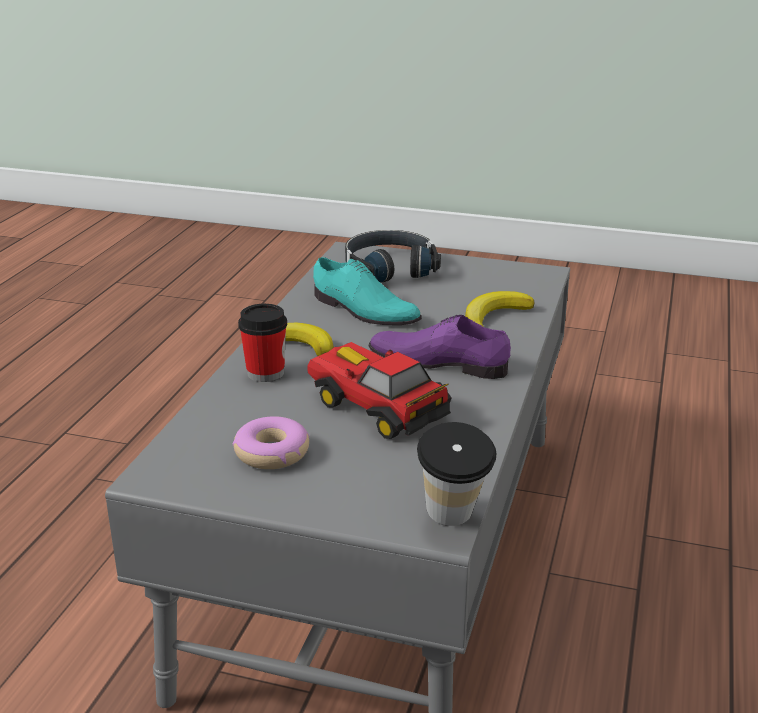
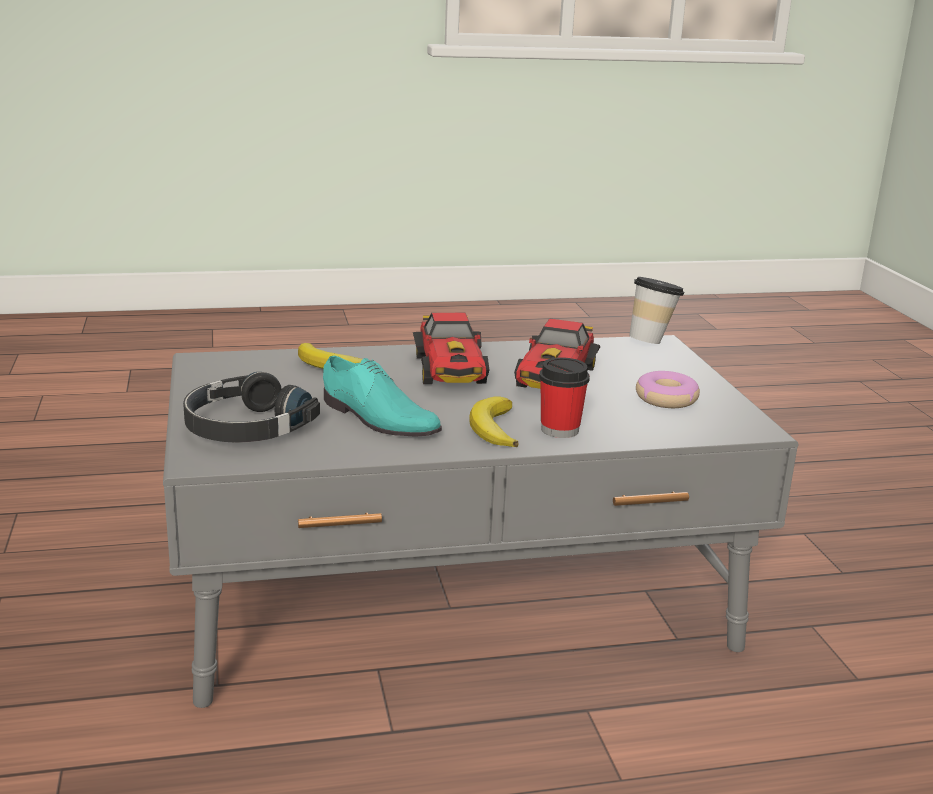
camera: 120 degrees left, 5 degrees down
(364, 310) = (377, 418): turquoise shoe -> turquoise shoe turned 120 degrees clockwise
(438, 361) = (450, 372): purple shoe -> toy car

